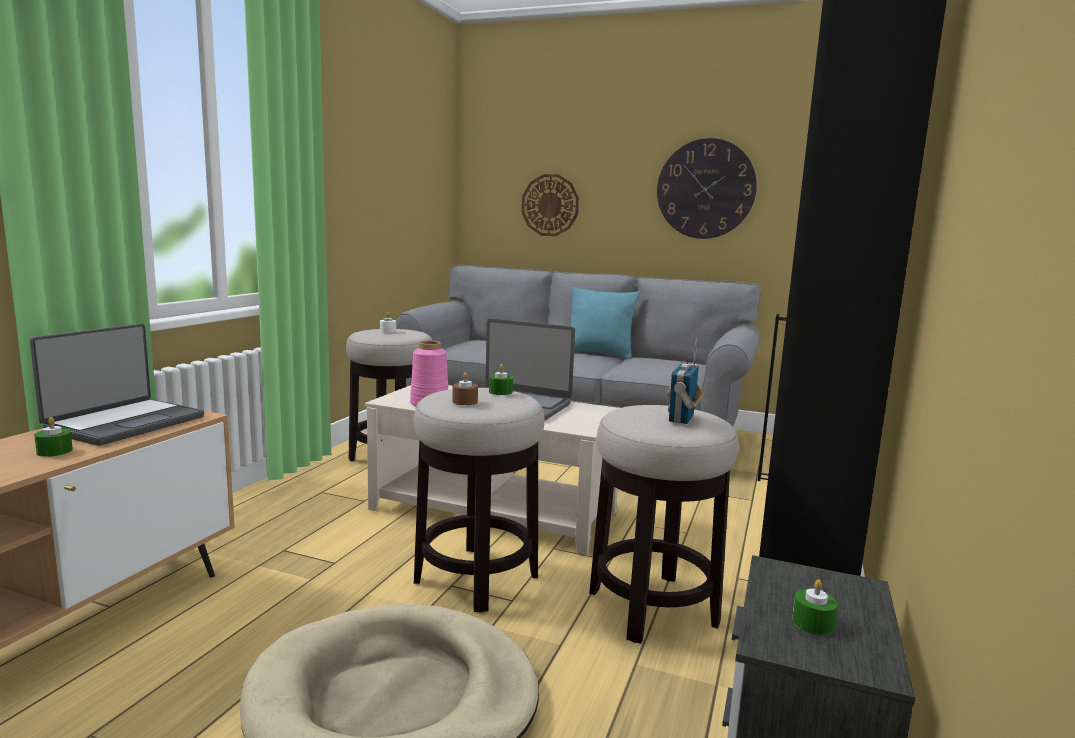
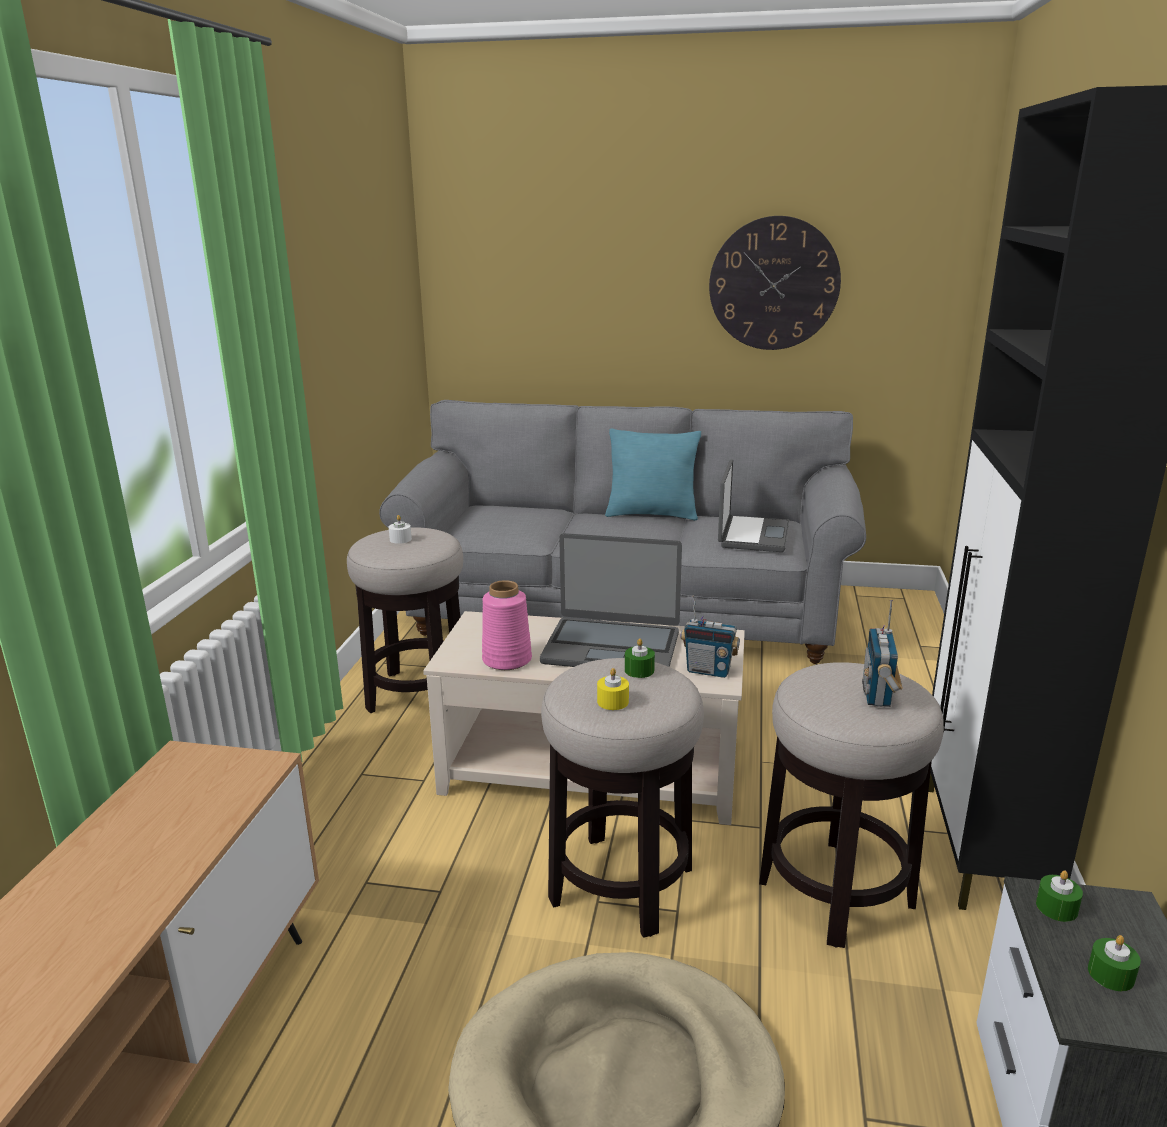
camera: 10 degrees left, 10 degrees up
(54, 451) = (137, 877): green candle -> green candle (1056, 907)
(124, 423) = (180, 798): laptop -> laptop (752, 535)
(465, 402) = (613, 701): brown candle -> yellow candle
(550, 205) = (560, 309): wall clock -> none
(579, 423) = (708, 671): none -> radio

